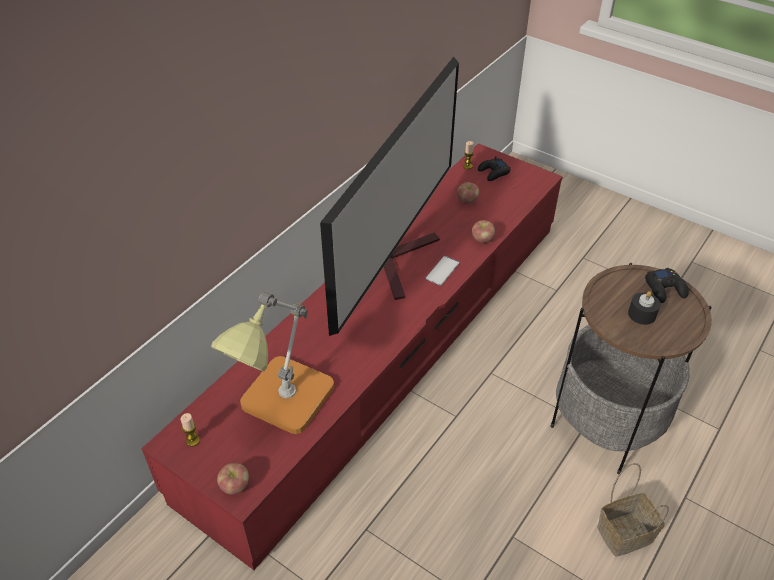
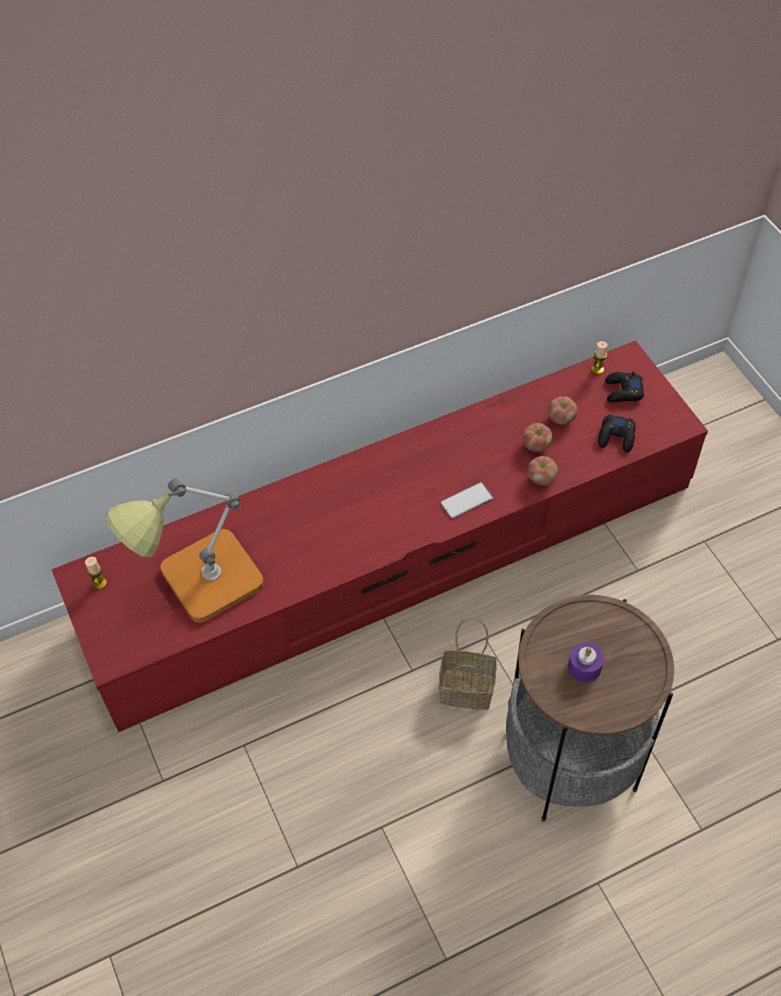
camera: 30 degrees right, 10 degrees up
(235, 486) = (110, 648): apple -> apple (536, 446)
(401, 260) = (431, 466): television -> none
(626, 532) = (502, 884): basket -> basket (468, 688)
(642, 314) = (584, 667): black candle -> purple candle
(665, 289) = (637, 649): black game controller -> black game controller (616, 437)

